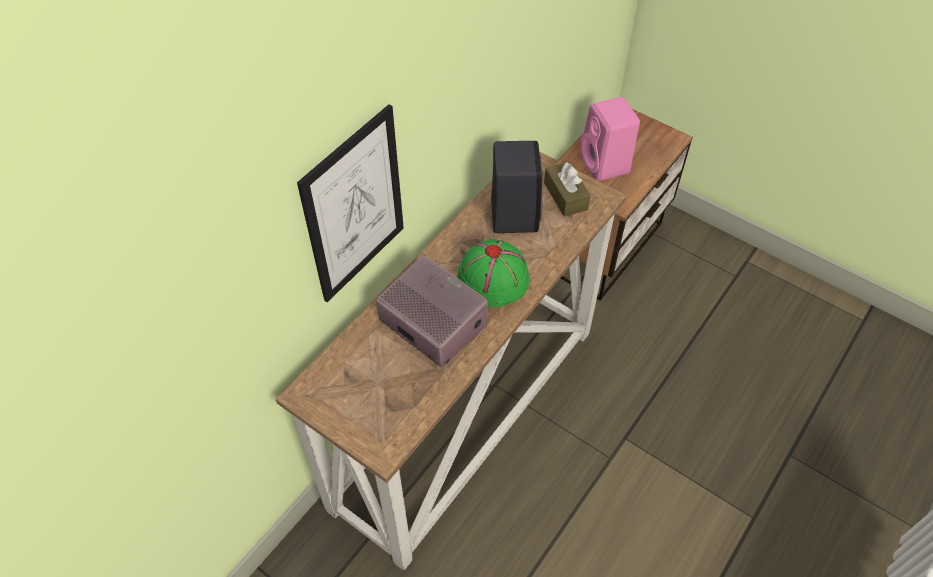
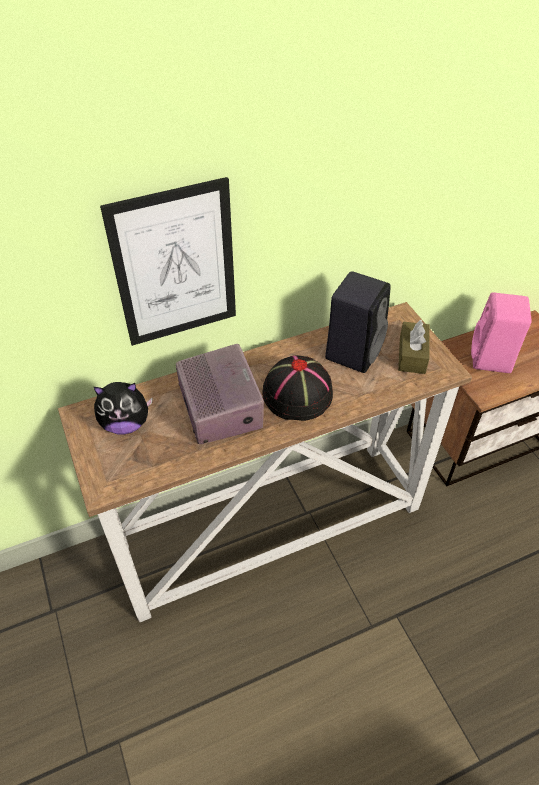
camera: 30 degrees right, 5 degrees down
(357, 381) = (126, 424): none -> plush toy
(493, 279) = (297, 394): green hat -> black hat

